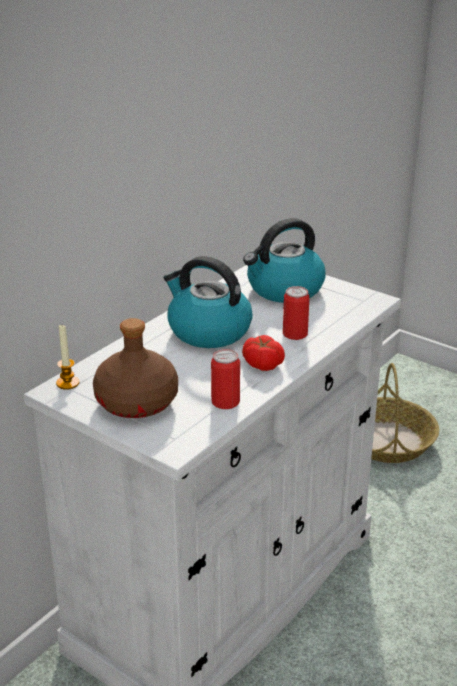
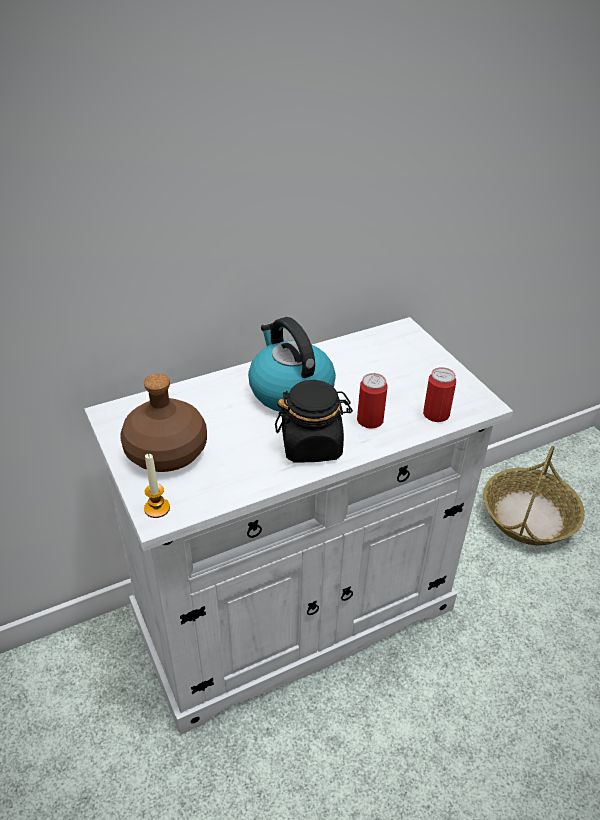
camera: 25 degrees right, 10 degrees up
(67, 383) = (126, 409): candle -> candle (157, 508)
(225, 402) = (243, 479): can -> can (436, 414)
(262, 363) = (312, 445): tomato -> black jar
(284, 289) = (399, 364): kettle -> none

